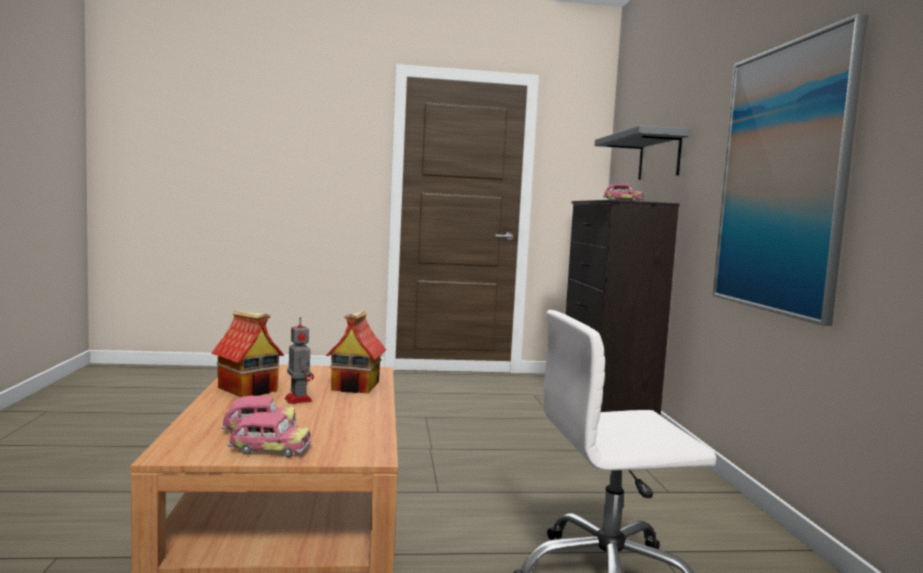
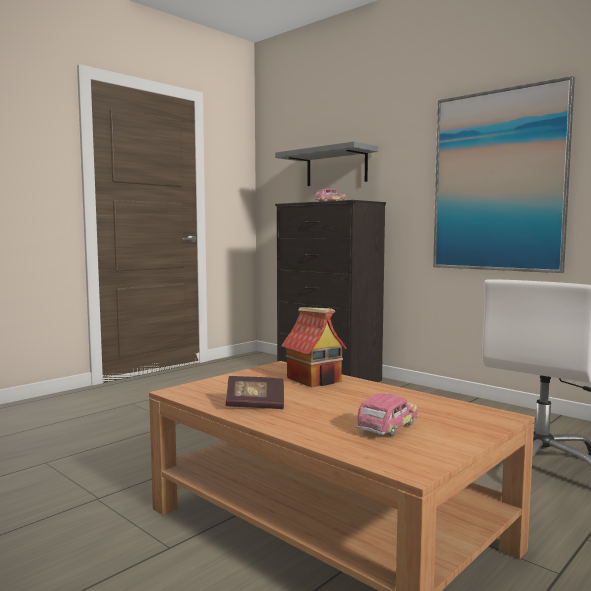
camera: 40 degrees left, 0 degrees up
(249, 389) = (255, 405): toy house -> book
(270, 450) = (449, 437): toy car -> none
(298, 399) = (319, 400): toy robot -> none

